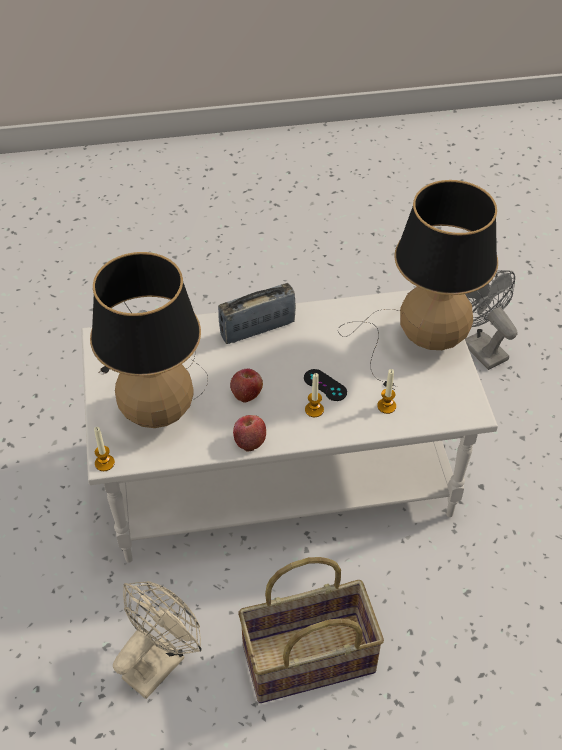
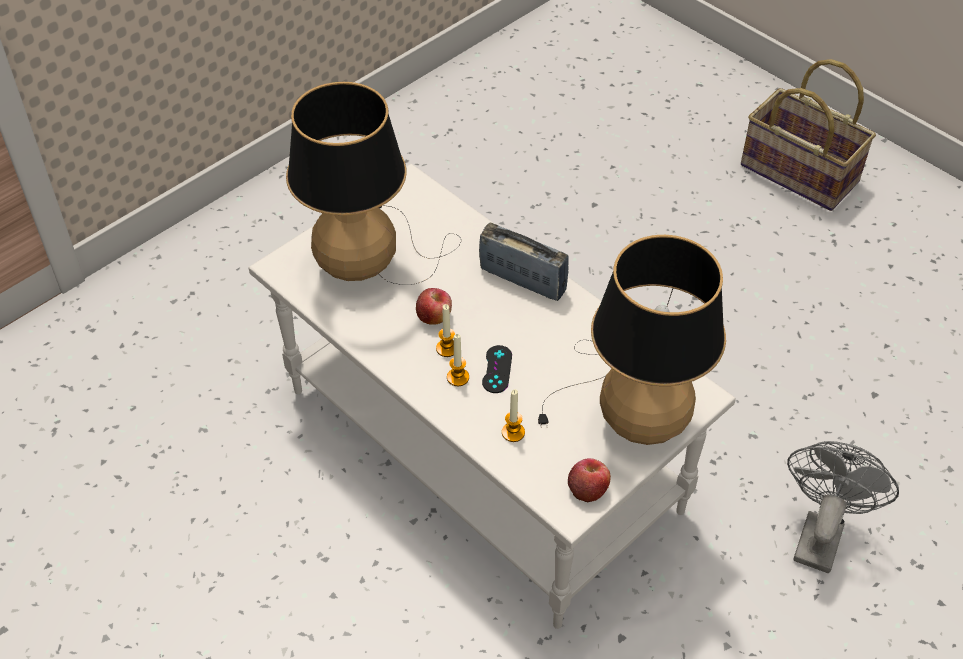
camera: 55 degrees right, 0 degrees up
(104, 463) = (273, 266): candle -> candle (447, 348)
(160, 660) = (215, 476): beige fan -> none
(249, 440) = (379, 350): apple -> apple (588, 489)
(308, 660) = (293, 592): basket -> basket (797, 174)

